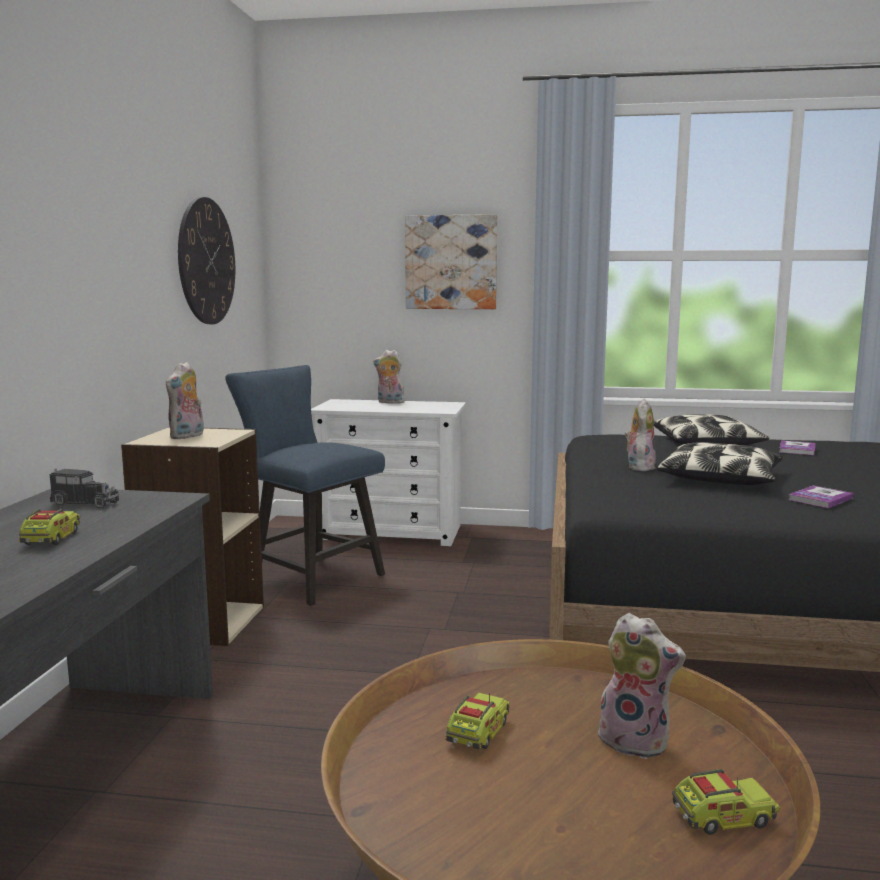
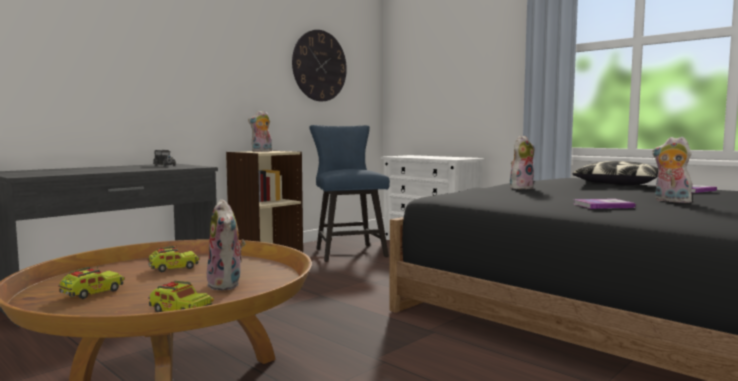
camera: 35 degrees right, 5 degrees down
(51, 539) = (116, 169): toy truck -> toy truck (92, 293)
(389, 402) = (436, 156): plush toy -> plush toy (670, 201)
(451, 262) = (479, 62): picture -> none
(720, 479) = (562, 195): pillow -> none

